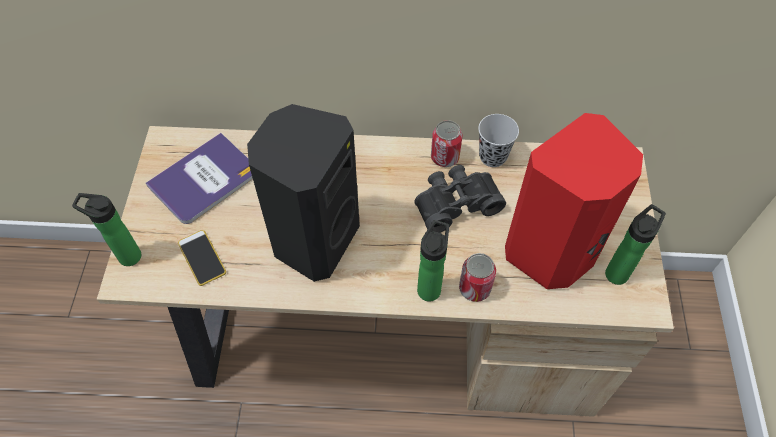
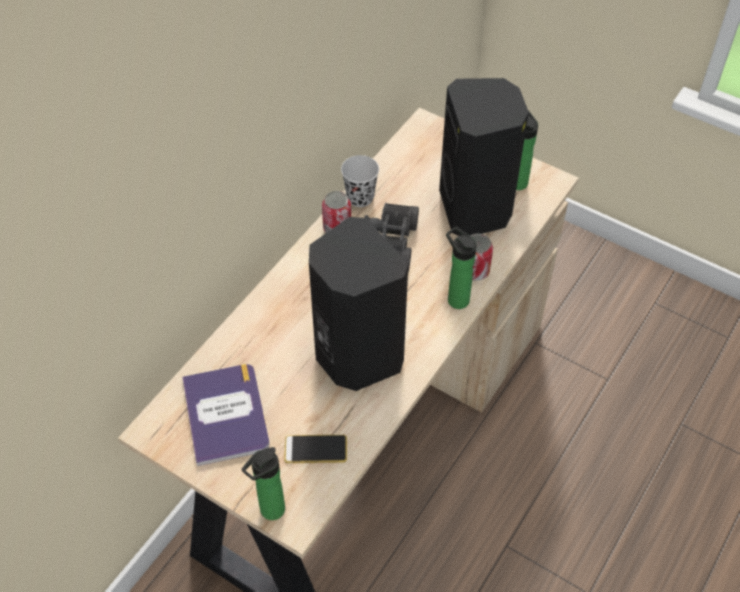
camera: 60 degrees left, 5 degrees down
(552, 254) = (476, 209): red speaker -> black speaker

